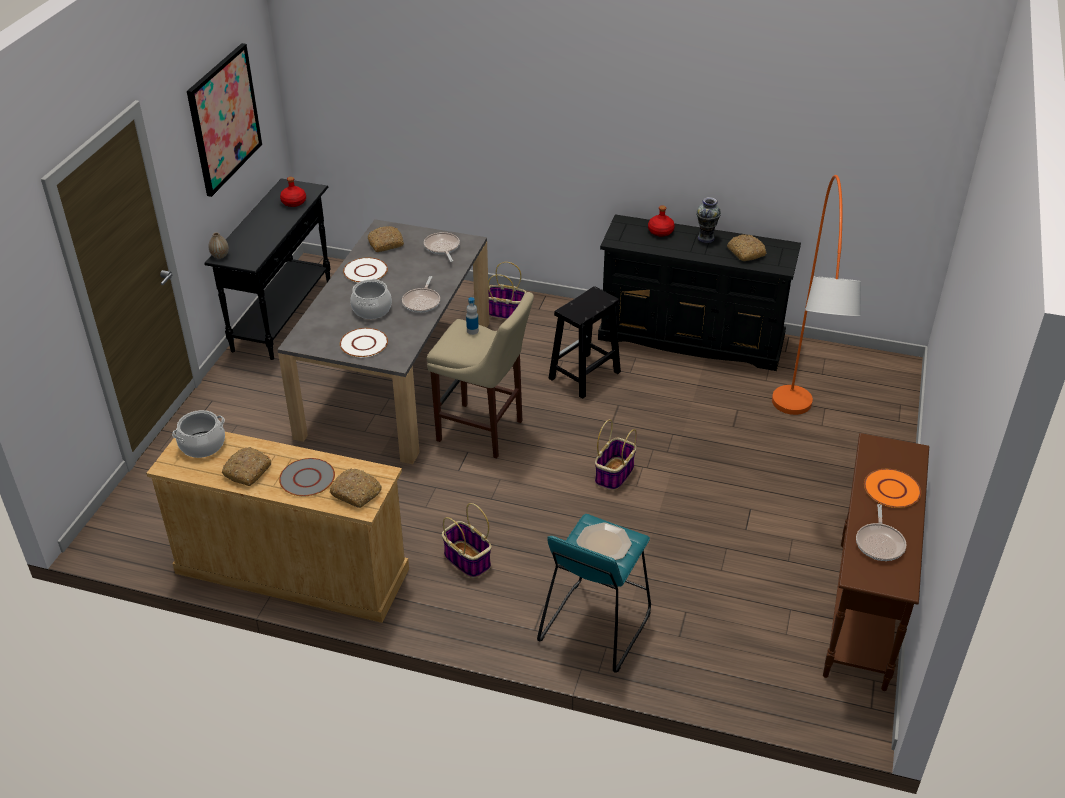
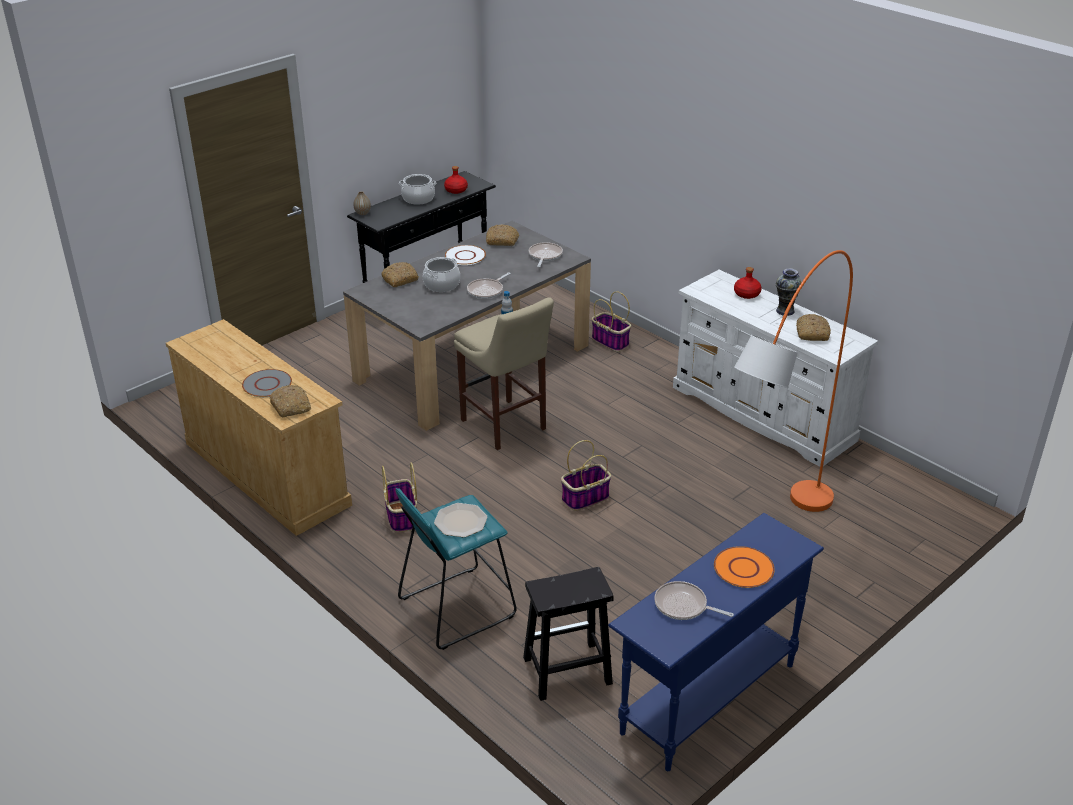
camera: 30 degrees right, 5 degrees down
(202, 444) = (220, 337): cooking pot -> cooking pot (418, 198)
(224, 119) = (401, 98): picture -> none
(247, 471) = (232, 365): bread -> bread (400, 279)
(364, 343) = (410, 307): white plate -> none
(584, 376) = (632, 412): black stool -> black stool (566, 671)
(692, 338) = (763, 414): black dresser -> white dresser
(861, 613) = (707, 698): brown console table -> blue console table
(880, 543) = (683, 606): frying pan -> frying pan turned 75 degrees clockwise

